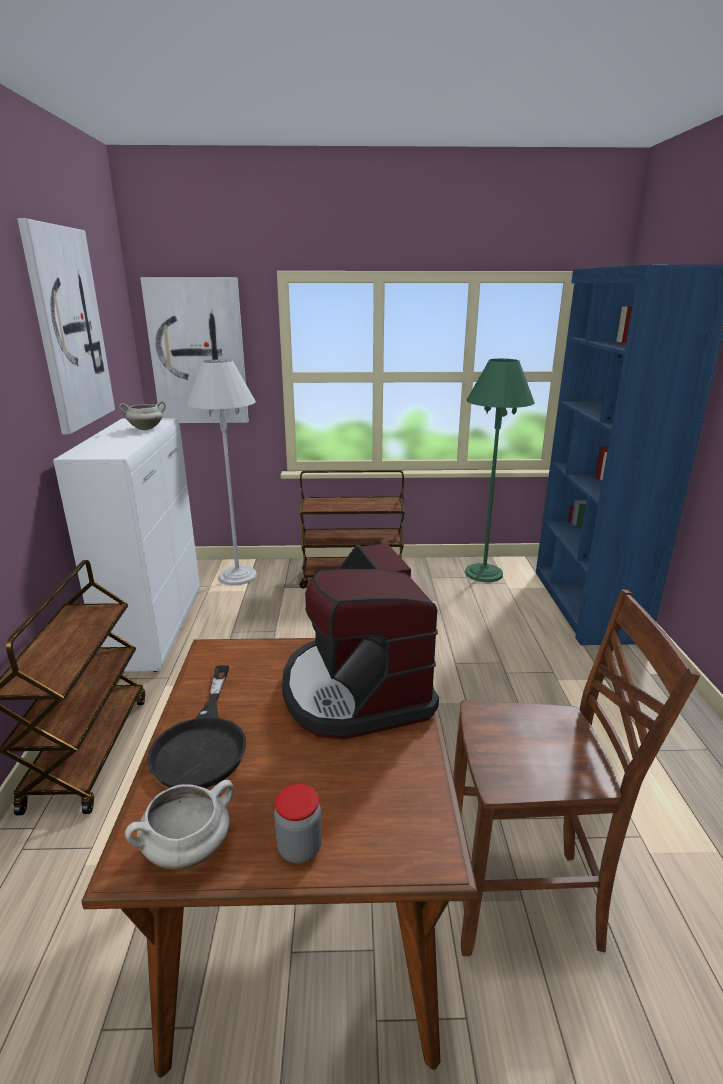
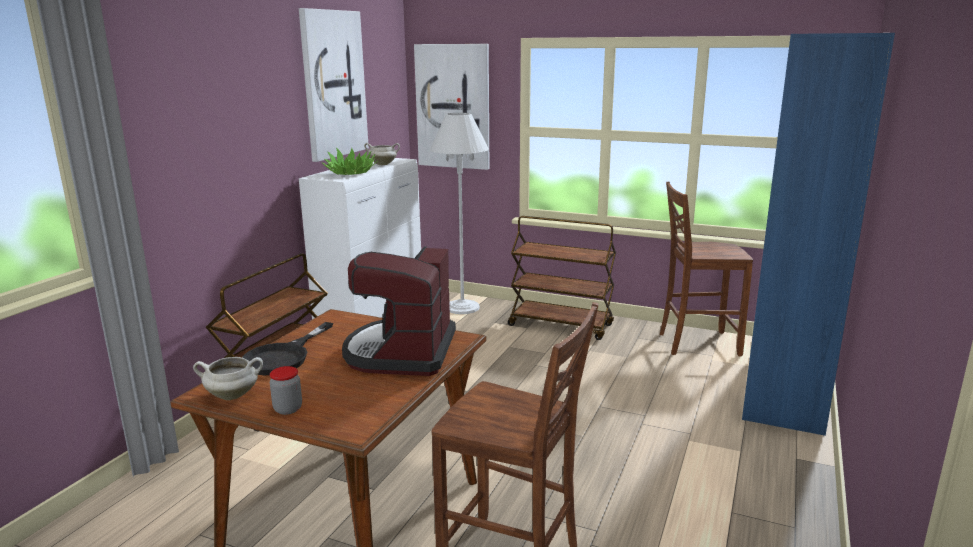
camera: 25 degrees right, 5 degrees down
(119, 444) = (350, 173): none -> potted plant
(483, 573) = (696, 343): green floor lamp -> brown chair

